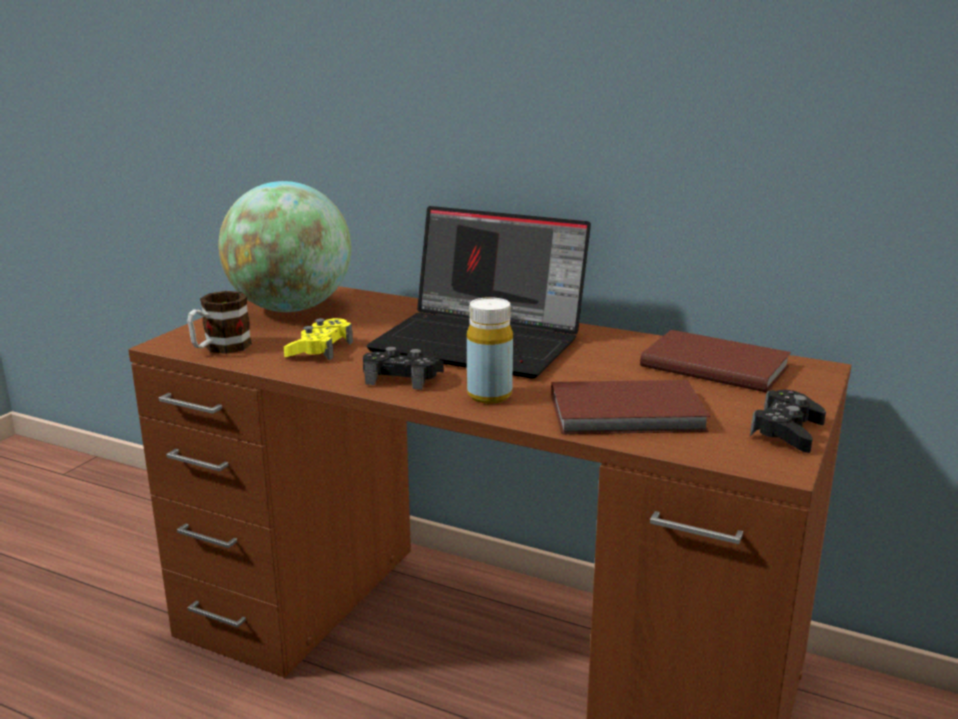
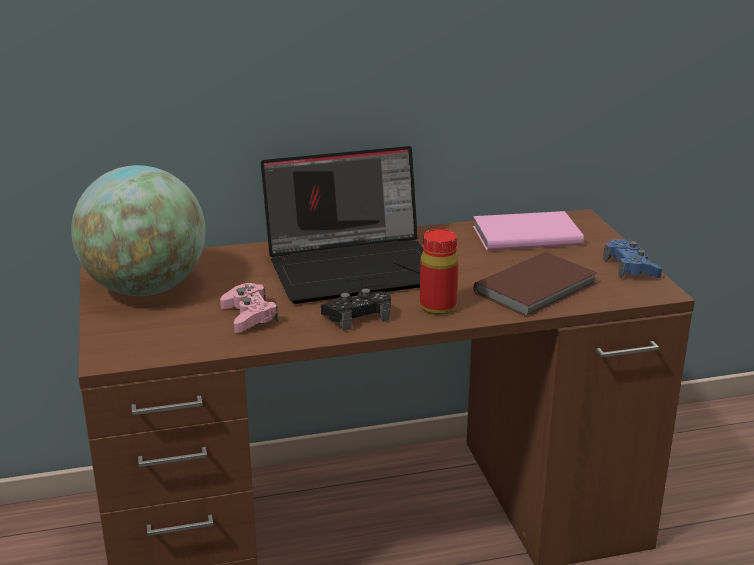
camera: 40 degrees left, 5 degrees up
(220, 348) = (164, 345): mug -> none
(320, 349) = (249, 316): yellow game controller -> pink game controller
(489, 395) = (438, 307): yellow bottle -> red bottle
(714, 365) = (524, 235): brown book -> pink book
(787, 431) = (631, 267): black game controller -> blue game controller

